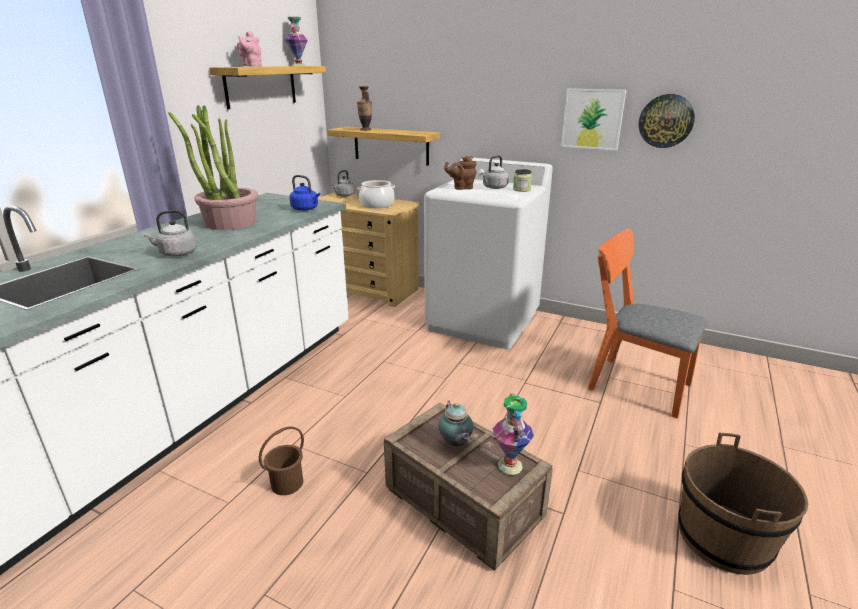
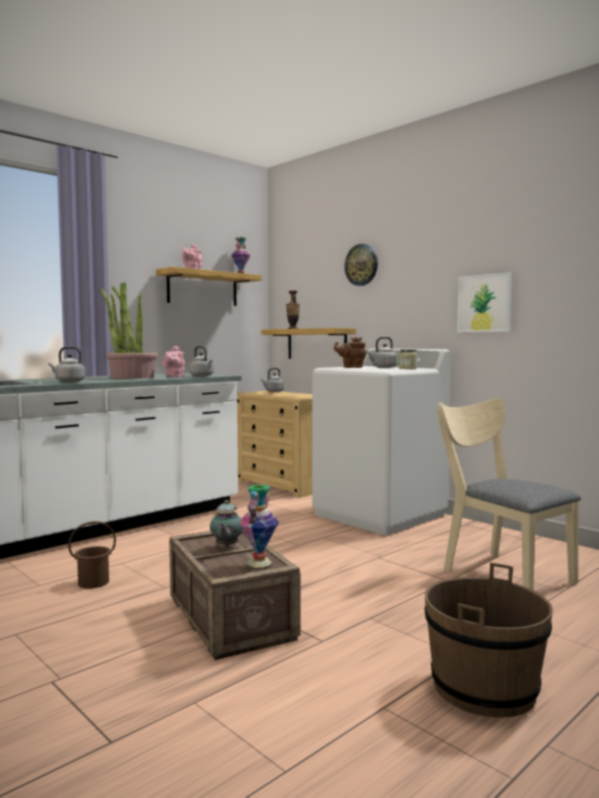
camera: 20 degrees right, 20 degrees down
(279, 216) = (174, 377): none -> pink teapot
(306, 209) = (202, 376): blue kettle -> grey kettle
(377, 205) = (294, 395): cooking pot -> none
(631, 383) = (500, 573): orange chair -> beige chair
(666, 121) = (552, 298): wall clock -> wall clock (361, 265)

